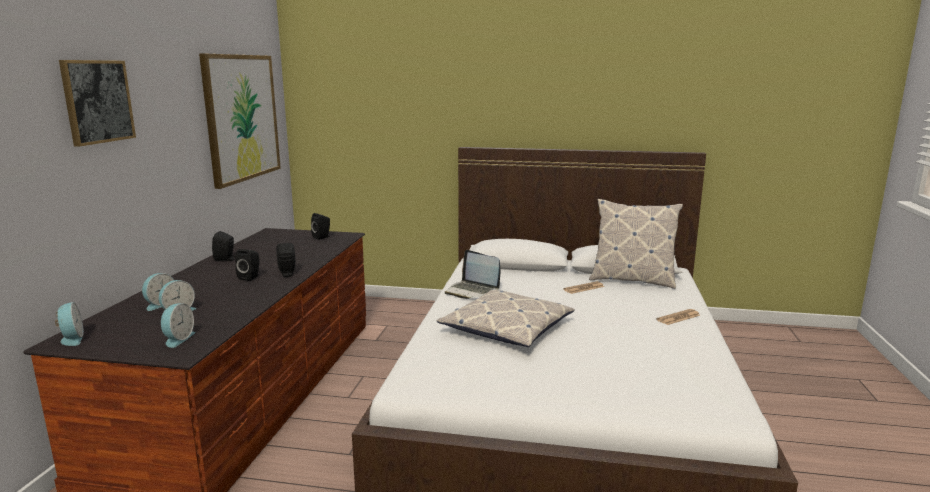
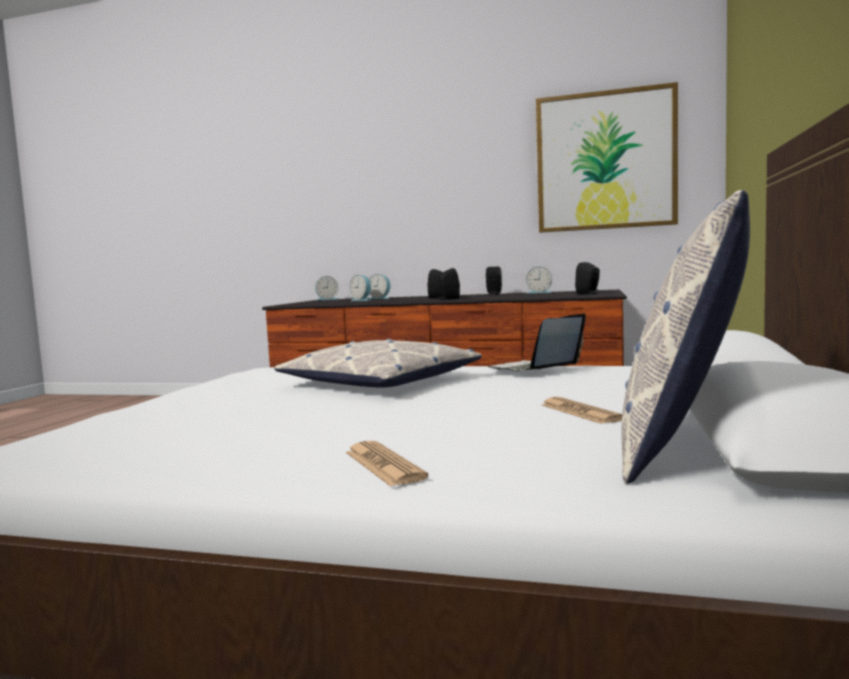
camera: 95 degrees right, 10 degrees down
(97, 101) = (406, 151): picture -> none
(177, 339) = (308, 303): alarm clock -> alarm clock (539, 292)

